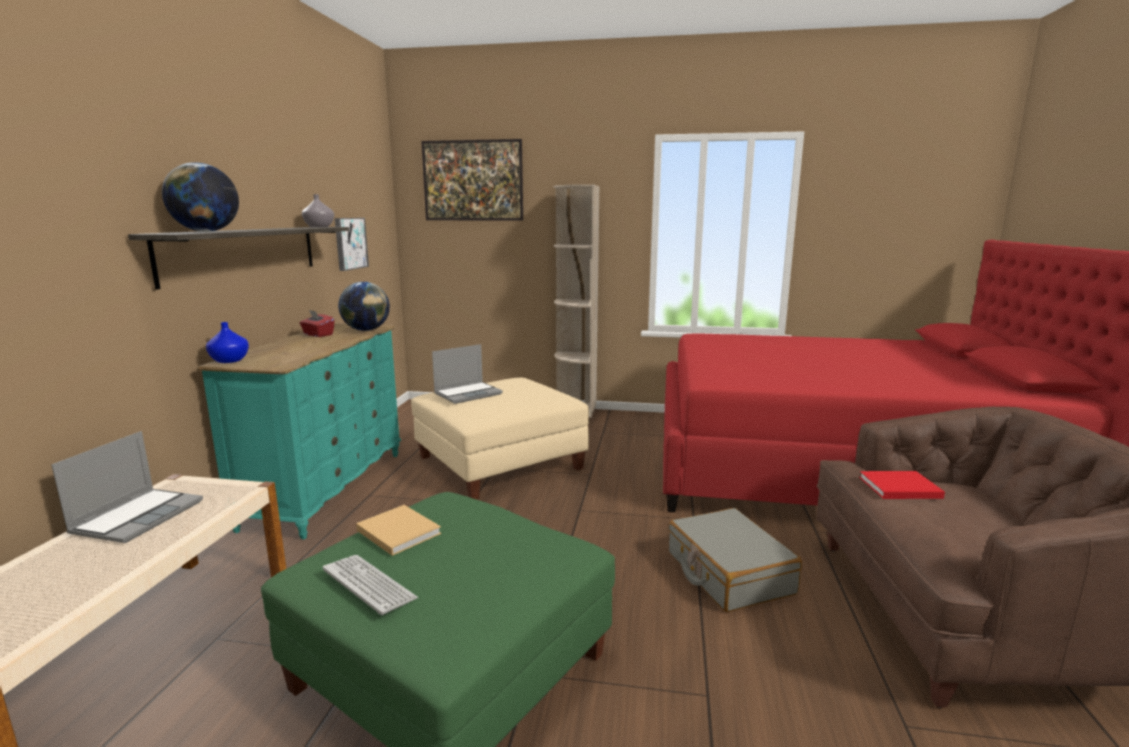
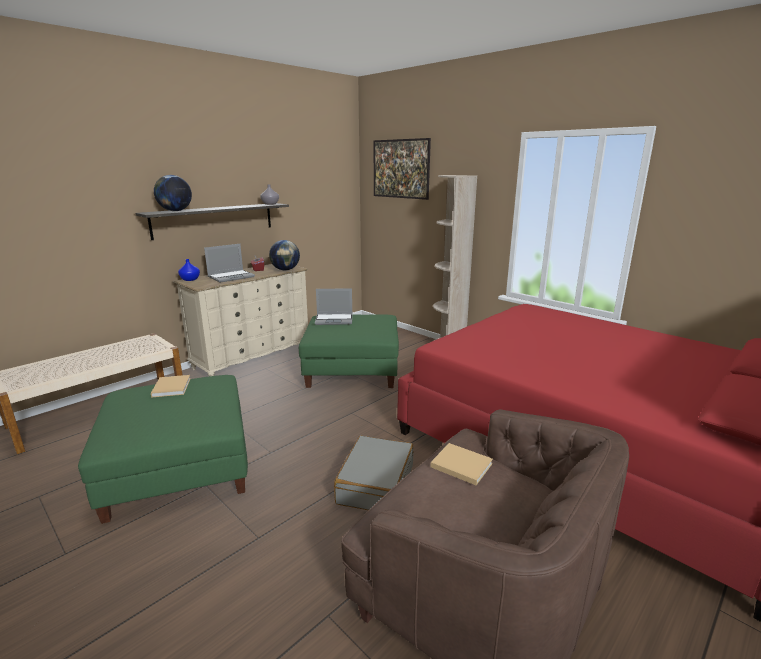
camera: 35 degrees right, 5 degrees up
(138, 516) = (116, 349): laptop -> laptop (231, 277)
(327, 488) = (253, 359): turquoise dresser -> beige dresser
(350, 243) = (308, 212): picture -> none
(368, 584) = (124, 406): keyboard -> none
(500, 462) = (353, 369): beige ottoman -> green ottoman
(897, 487) = (460, 464): red book -> beige book

